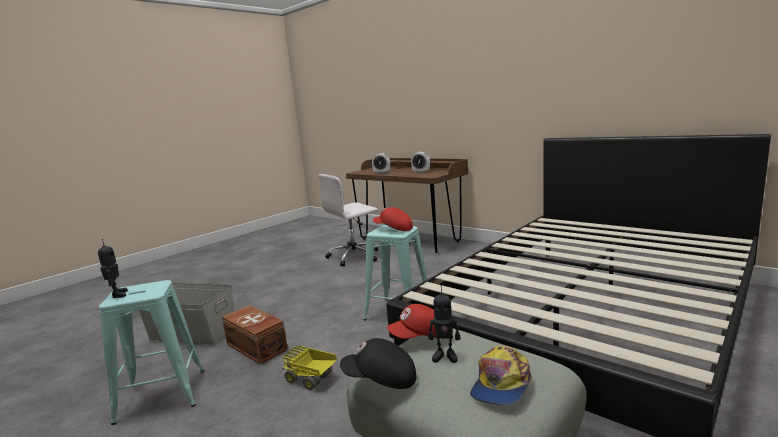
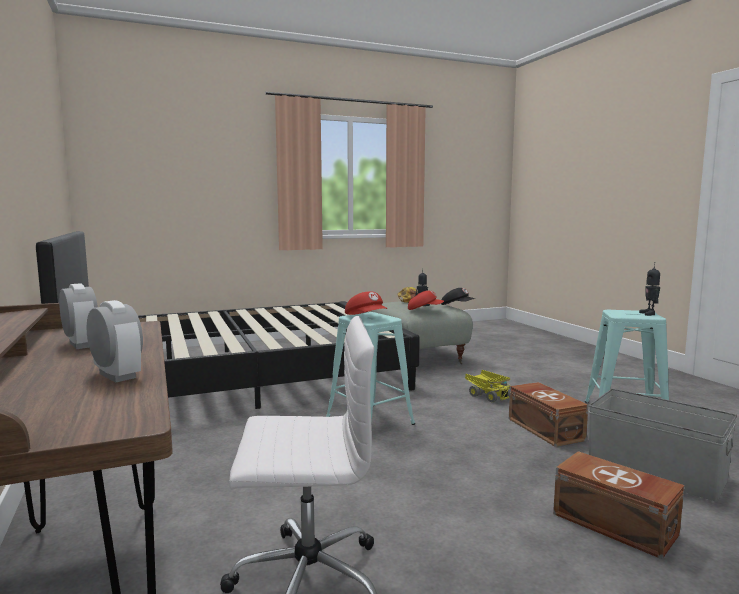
camera: 155 degrees left, 5 degrees down
(240, 297) = (615, 525): none -> brown storage box

